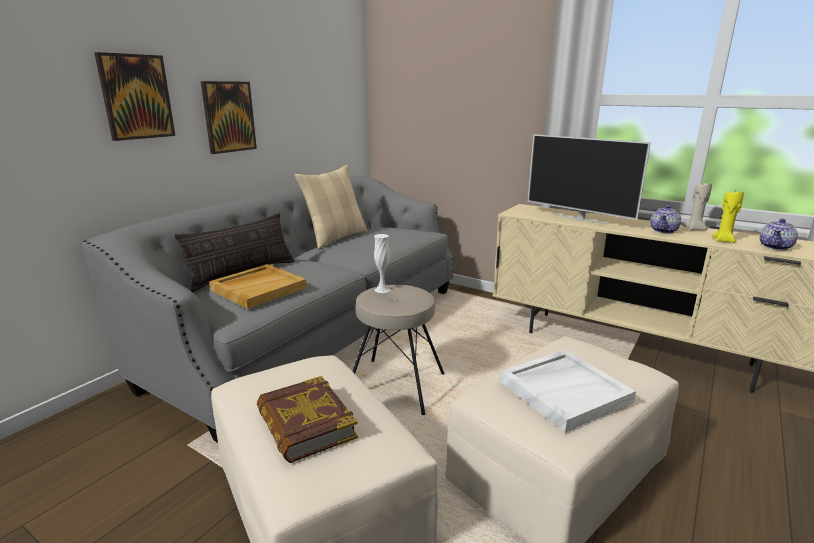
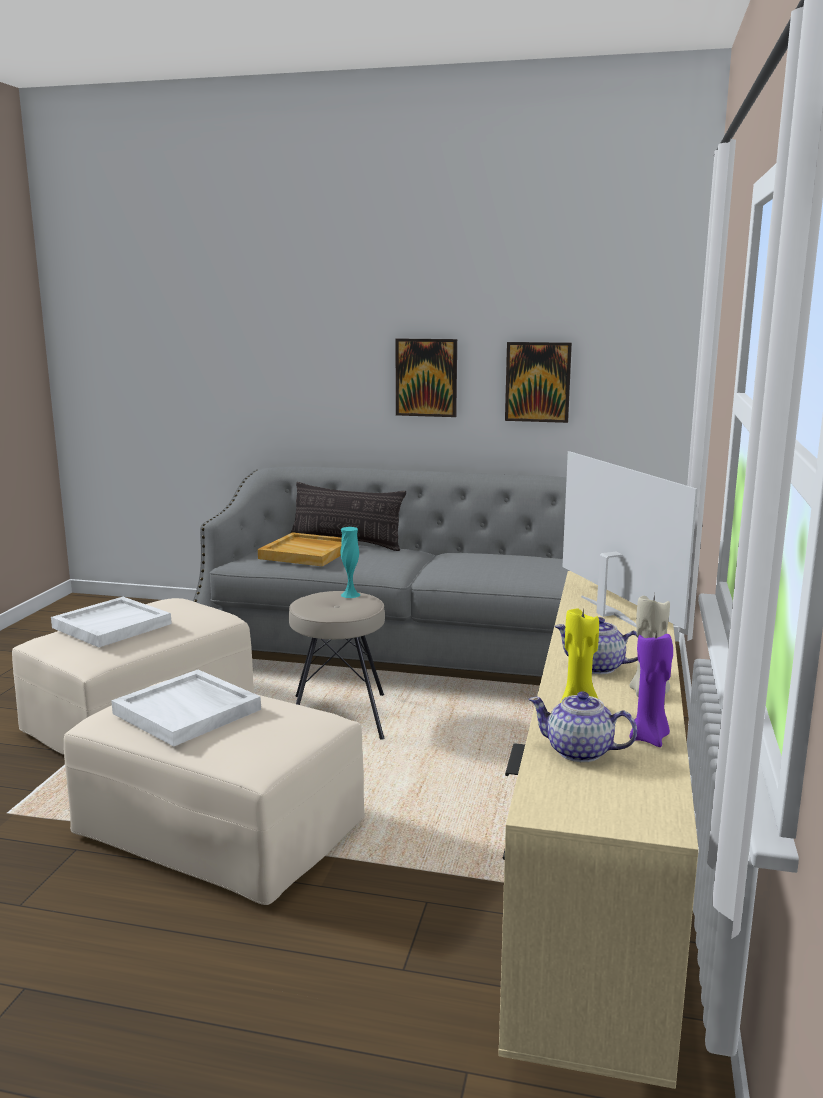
camera: 70 degrees right, 5 degrees down
(136, 97) = (327, 352): picture -> picture (538, 382)
(305, 424) = (112, 625): book -> white tray
(336, 238) = (507, 552): beige pillow -> none
(382, 290) = (350, 595): white vase -> turquoise vase
(579, 218) = (608, 613): television -> television turned 135 degrees clockwise
(750, 236) = (649, 738): none -> purple candle

